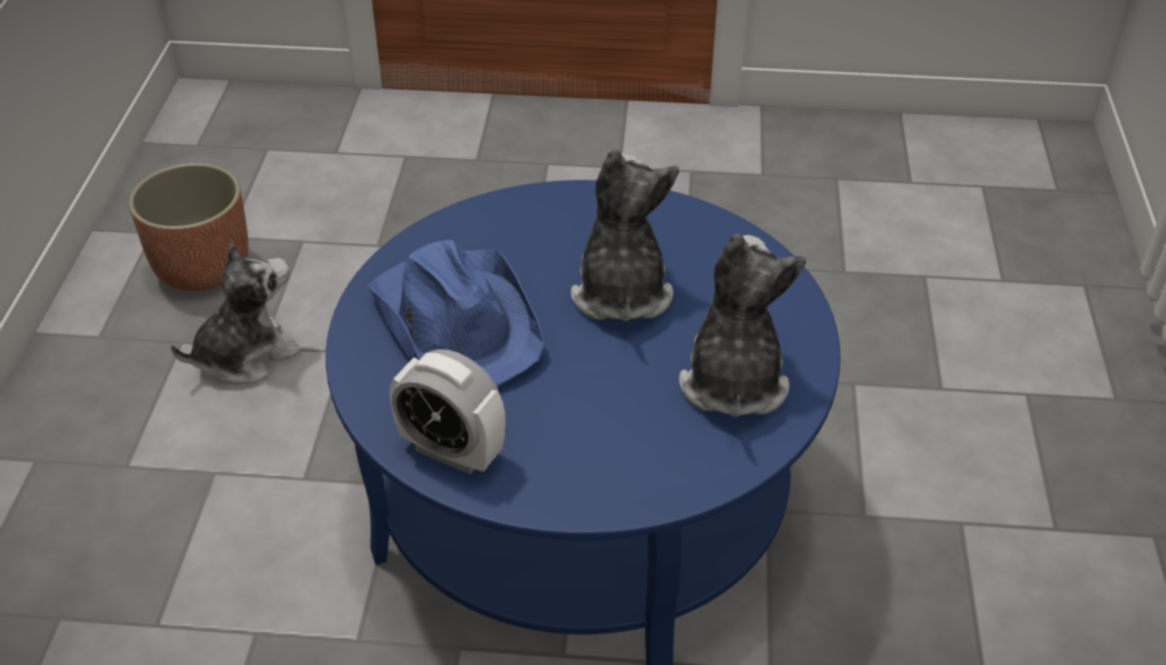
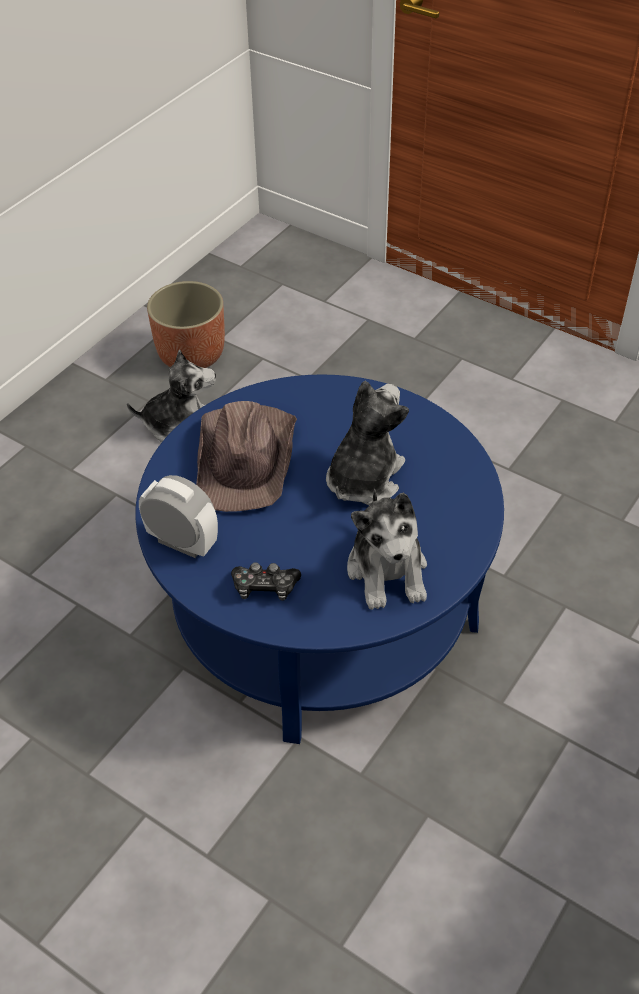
camera: 30 degrees right, 5 degrees up
(451, 451) = (182, 543): alarm clock -> alarm clock turned 150 degrees clockwise
(457, 321) = (247, 458): blue hat -> brown hat
(601, 461) = (265, 588): none -> game controller
(732, 382) = (388, 570): plush toy -> plush toy turned 135 degrees clockwise

